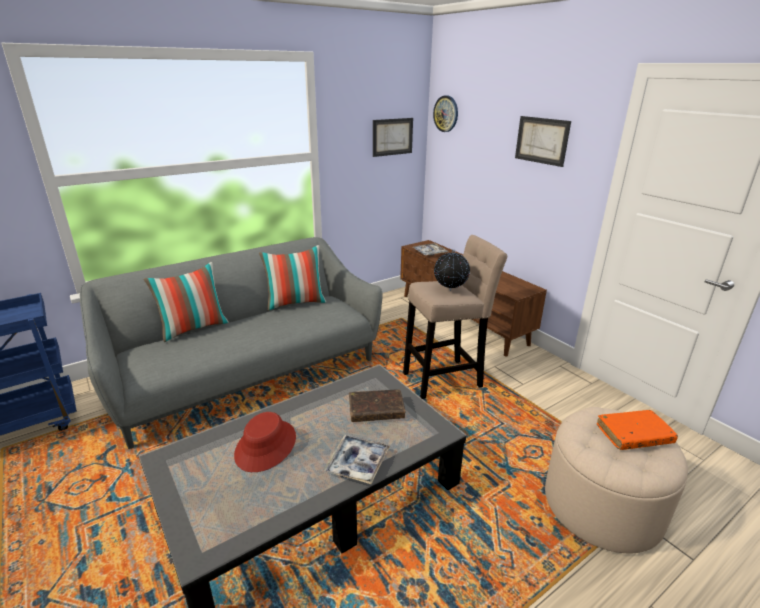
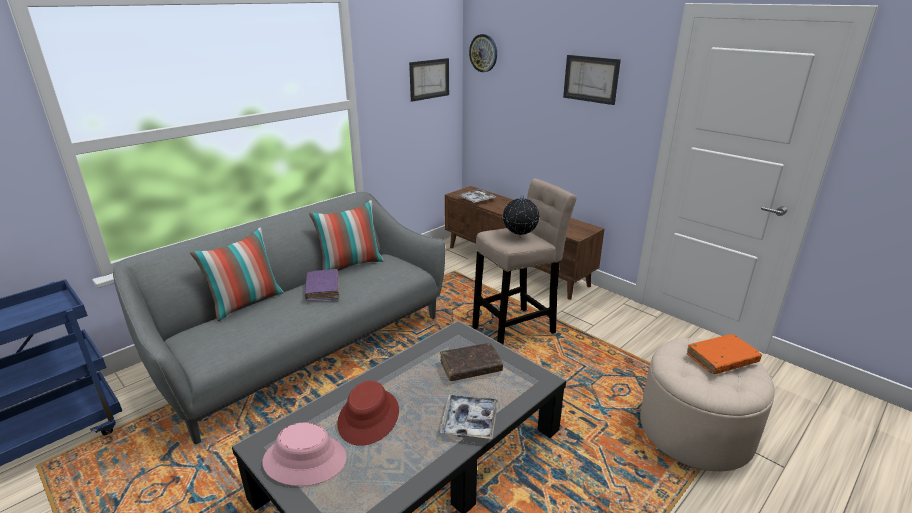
camera: 10 degrees left, 0 degrees up
(196, 478) = (305, 459): none -> pink hat
(262, 323) = (322, 289): none -> purple book

